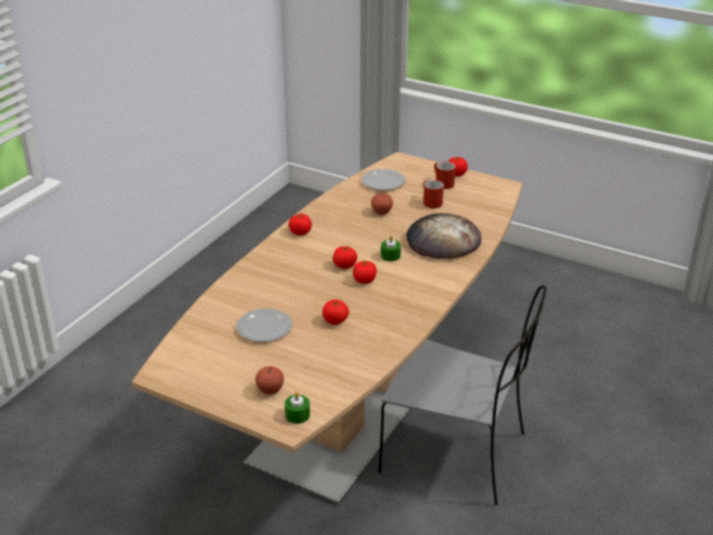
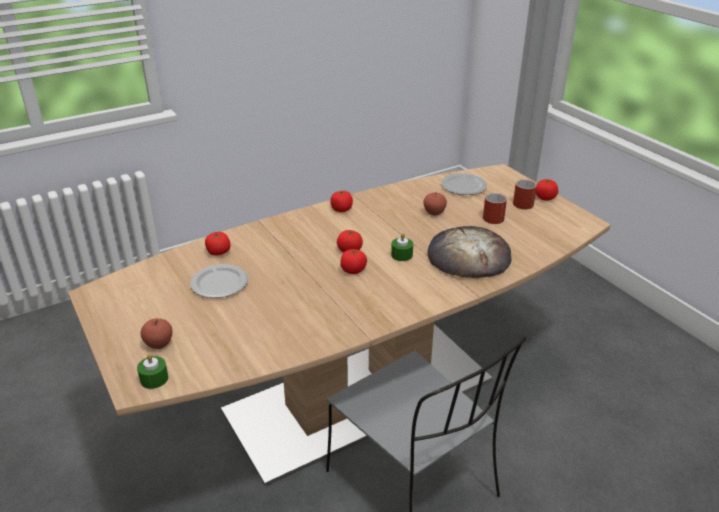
camera: 30 degrees right, 0 degrees up
(335, 320) = (286, 299): tomato -> tomato (218, 252)

